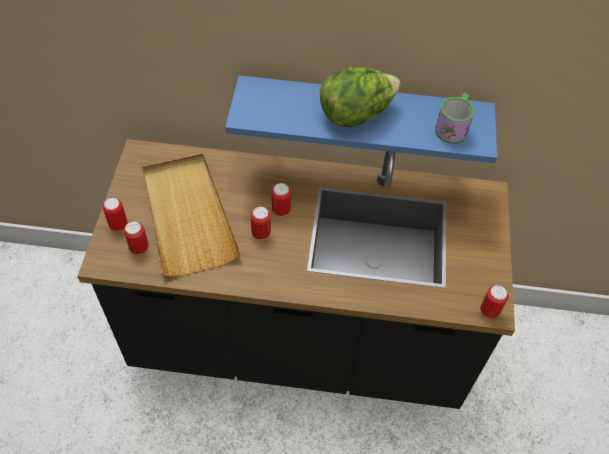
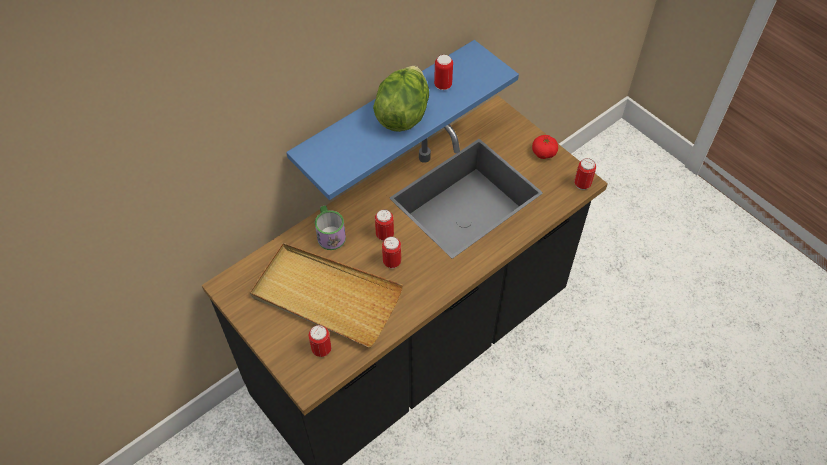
camera: 45 degrees left, 0 degrees up
(118, 225) = (283, 349): can -> can (443, 85)
(453, 127) = (471, 74): mug -> mug (330, 233)
(487, 258) = (543, 153): none -> tomato

